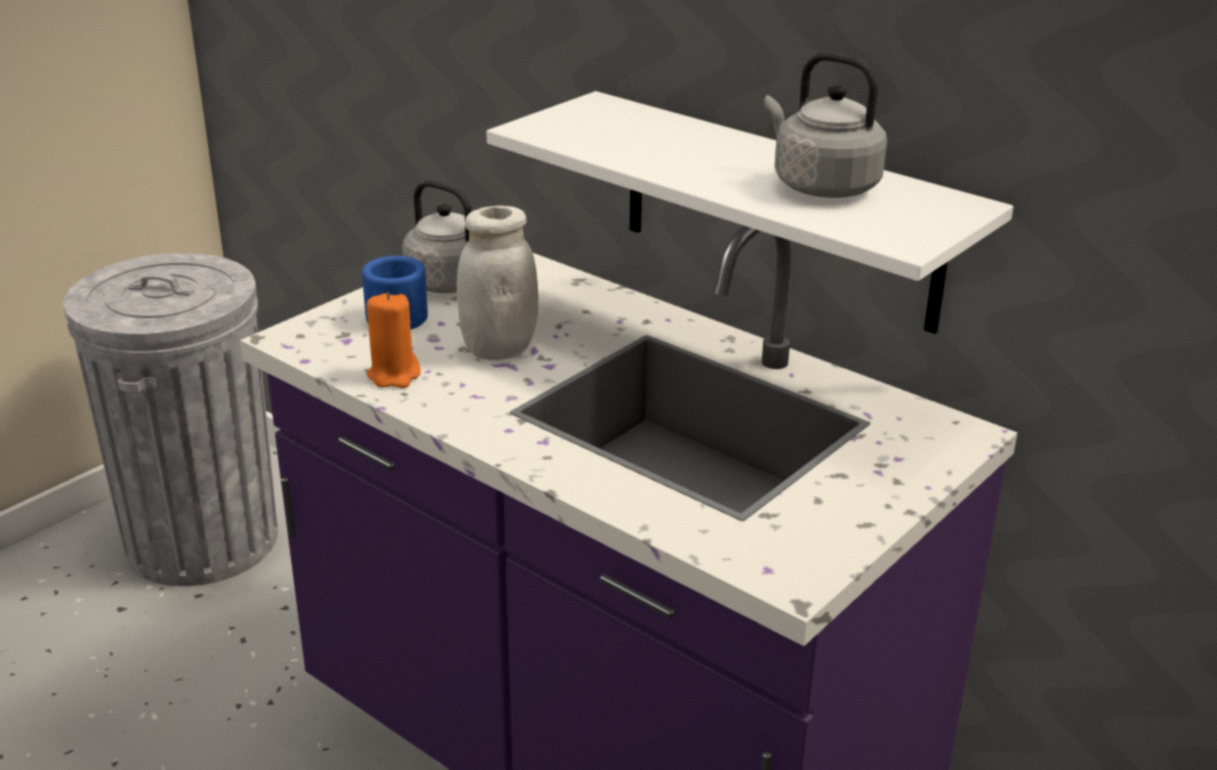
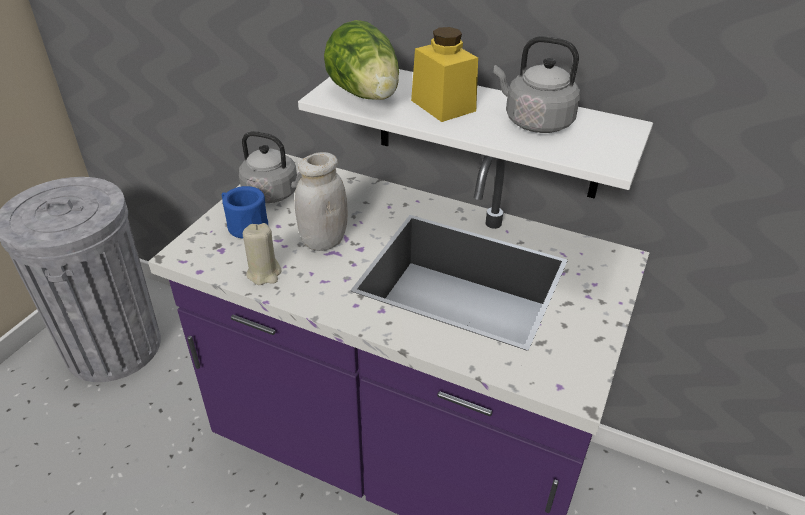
camera: 15 degrees left, 10 degrees up
(394, 375) = (264, 273): orange candle -> beige candle
(588, 133) = (366, 95): none -> lettuce
(694, 154) = (443, 105): none -> yellow jar

